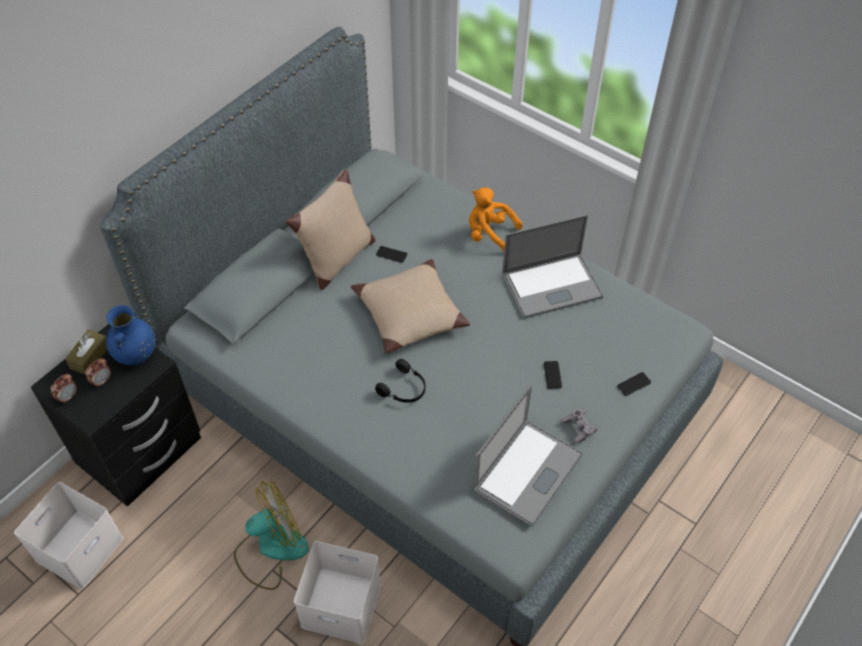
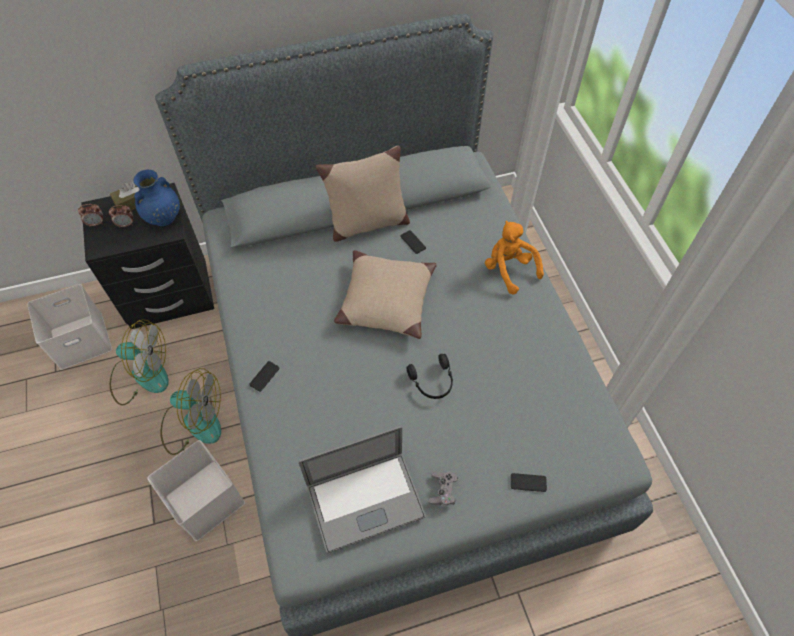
camera: 35 degrees right, 5 degrees up
(178, 540) = (141, 375): none -> fan
(404, 389) = (328, 361): black headphones -> black headphones (432, 381)
(552, 286) = (527, 345): laptop -> none
(552, 375) = (461, 426): phone -> phone (264, 376)

